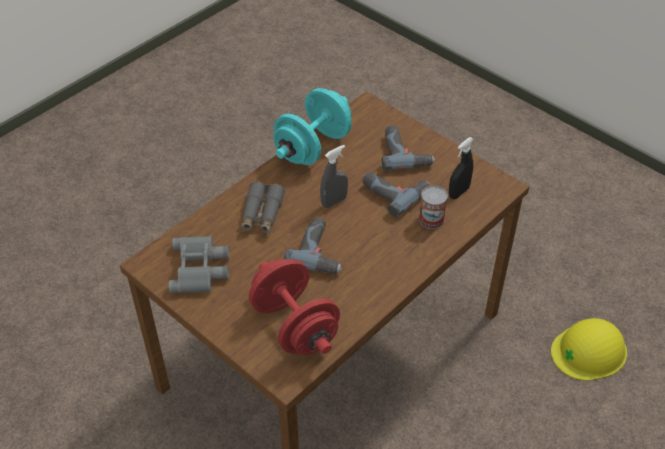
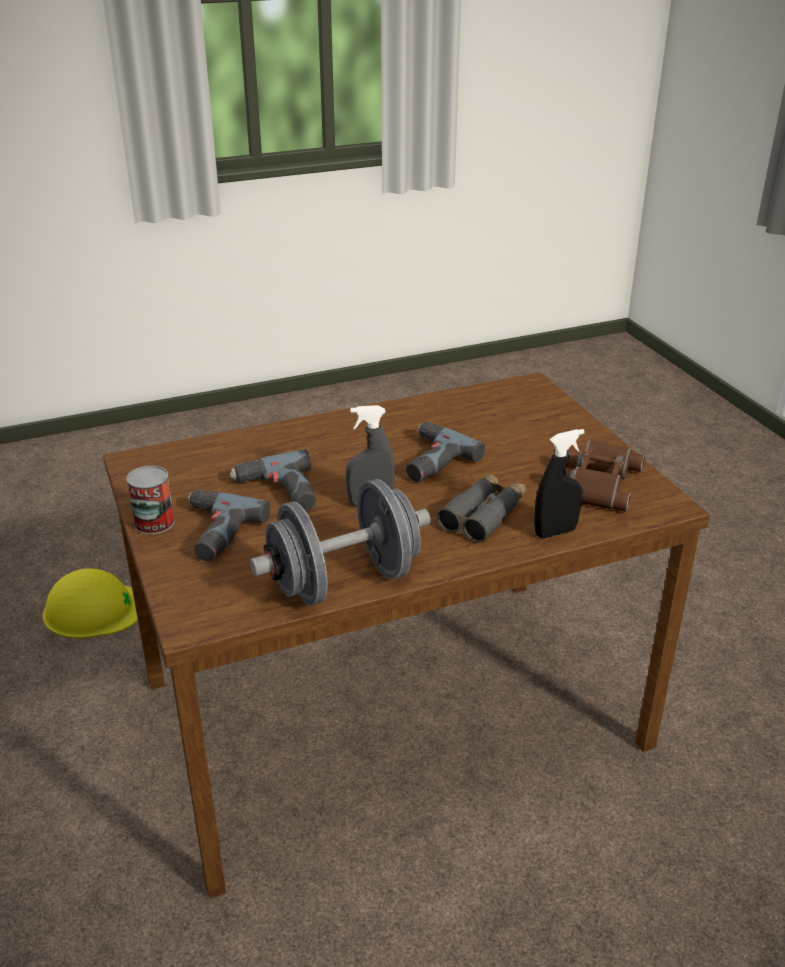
camera: 155 degrees left, 15 degrees down
(200, 268) = (594, 482): grey binoculars -> brown binoculars
(295, 326) = (501, 412): red dumbbell -> none
(313, 147) = (344, 582): turquoise dumbbell -> grey dumbbell
(431, 219) = (263, 454): can -> can (154, 523)
(458, 192) = (197, 469): black spray bottle -> black spray bottle (555, 532)

